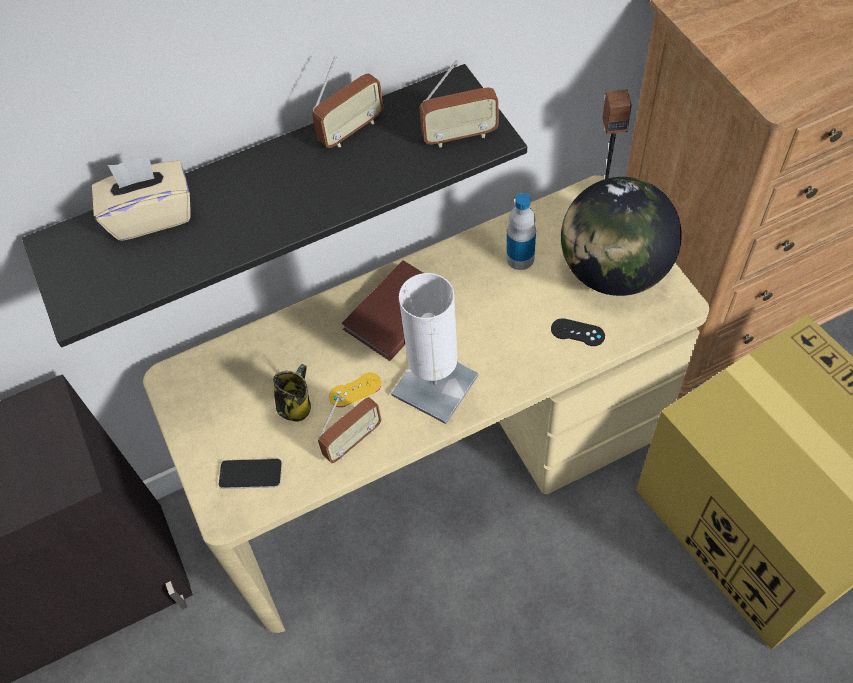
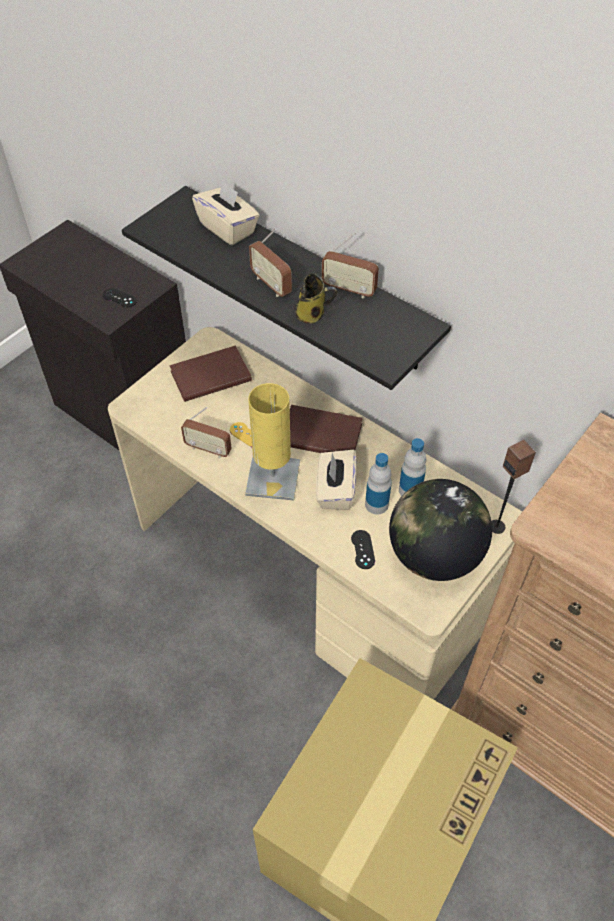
camera: 60 degrees right, 5 degrees down
(39, 455) = (119, 298): none -> black game controller
(231, 399) = (209, 375): none -> brown book
(250, 474) = (161, 407): phone -> none
(296, 405) = (221, 409): mug -> mug (312, 314)
(435, 385) = (273, 478): white table lamp -> yellow table lamp
(459, 136) = (378, 345): radio -> radio (271, 285)
(485, 328) = (335, 490): none -> beige tissue box
(524, 296) = (376, 504): none -> bottle

